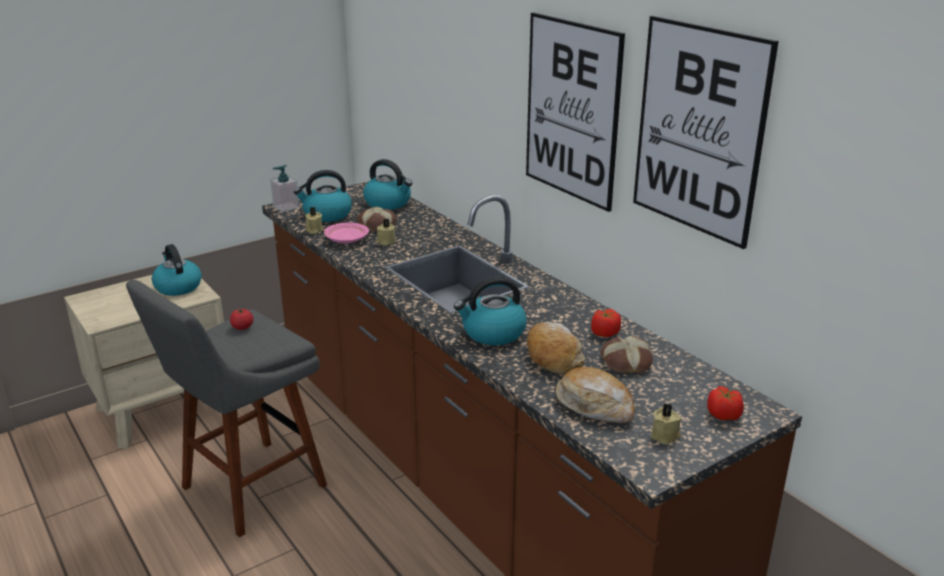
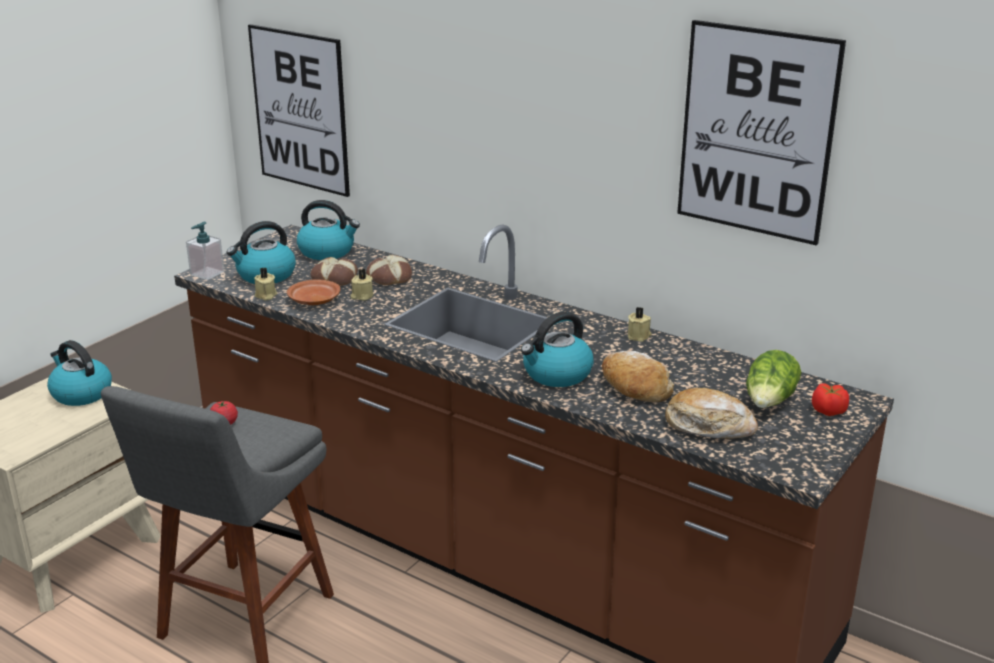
camera: 20 degrees left, 0 degrees up
(346, 240) = (313, 300): pink plate -> brown plate
(572, 110) = (589, 123): picture -> picture (300, 110)
(604, 333) = (666, 355): tomato -> none
(625, 361) = (706, 378): bread -> bread (389, 277)
(665, 436) = (792, 440): beige candle -> beige candle (639, 336)
(671, 394) = (769, 402): none -> lettuce

